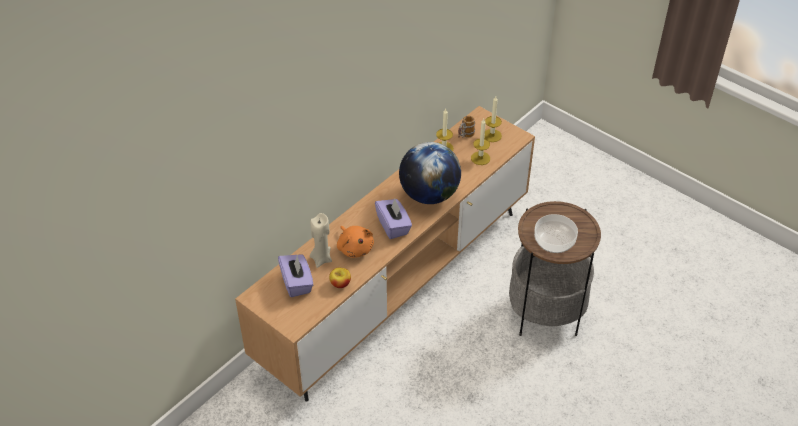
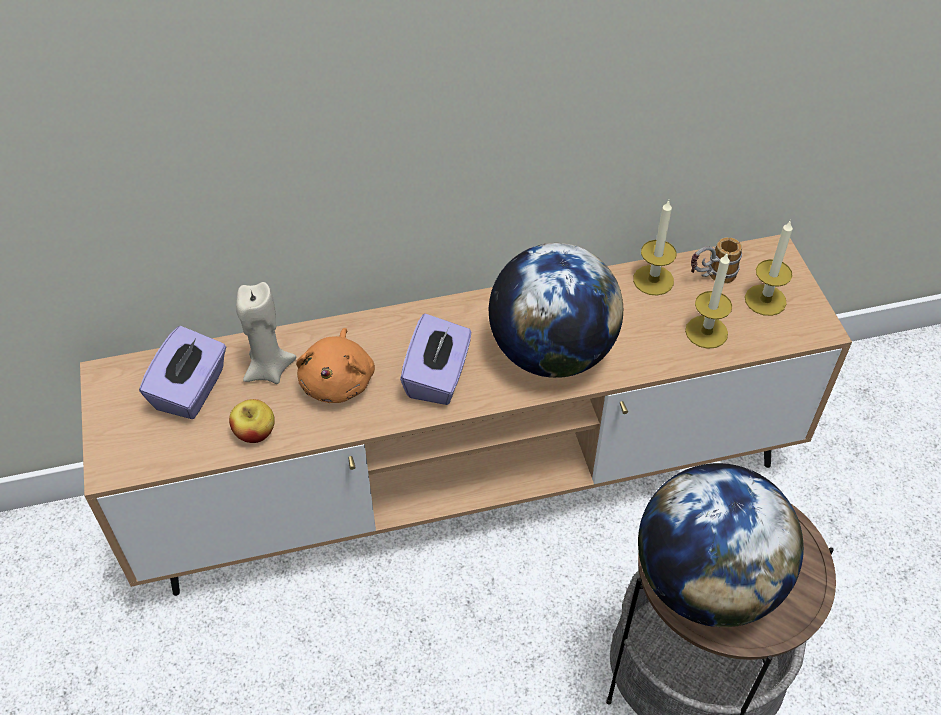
camera: 35 degrees right, 5 degrees up
(554, 241) = (706, 582): bowl -> globe

